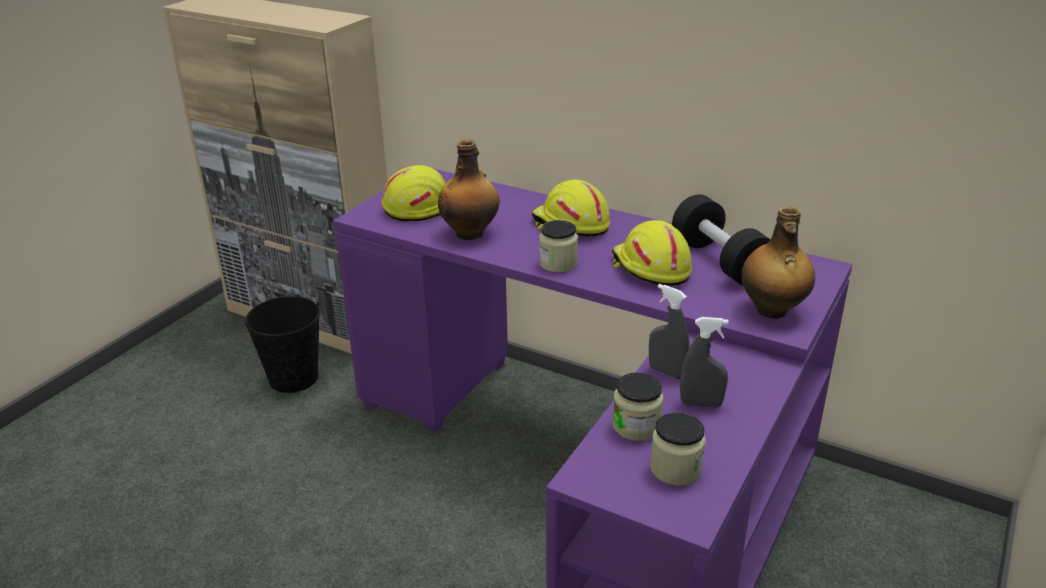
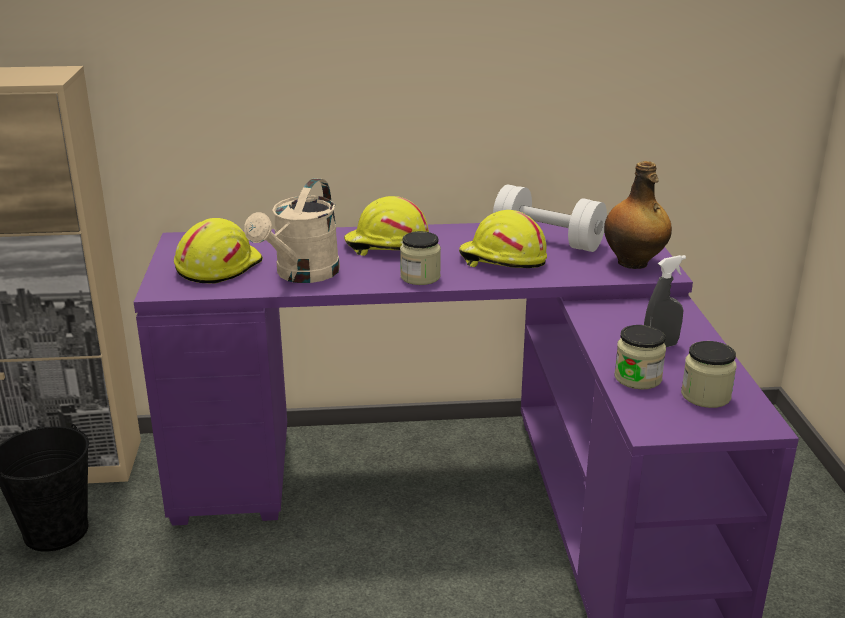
camera: 35 degrees left, 5 degrees down
(470, 233) = (302, 275): bottle -> beige watering can
(666, 372) = (605, 333): grey spray bottle -> none
(720, 261) = (548, 240): black dumbbell -> white dumbbell

